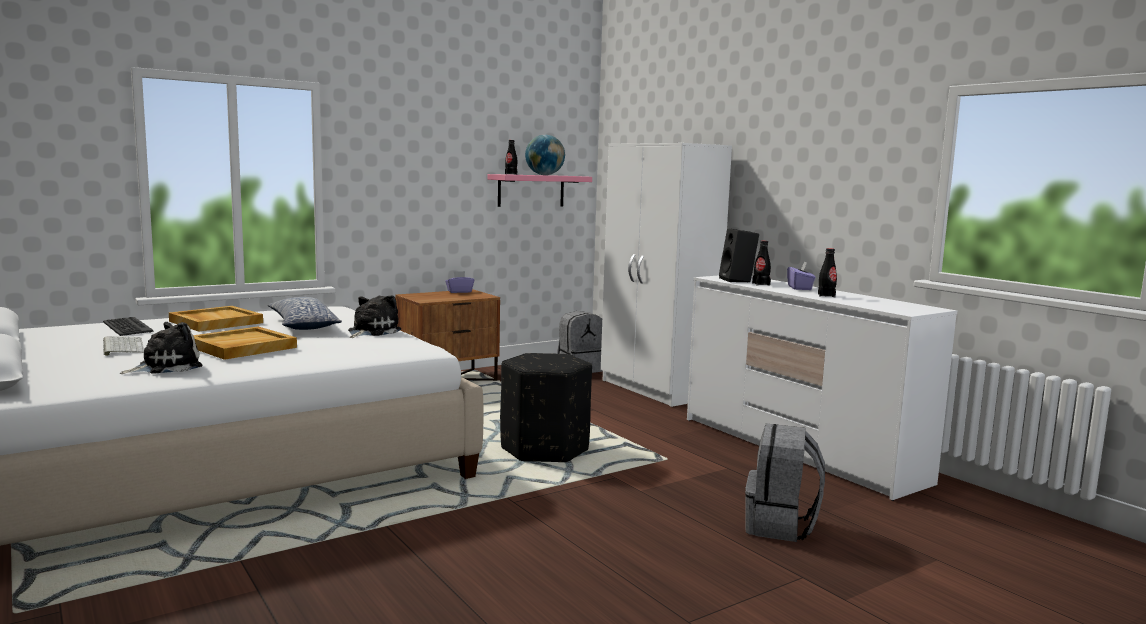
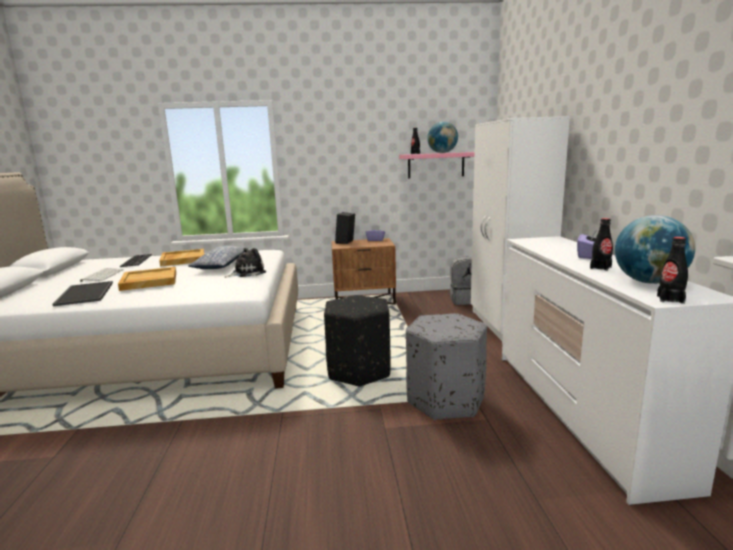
camera: 30 degrees right, 5 degrees up
(166, 367) = (84, 293): plush toy -> tray
(672, 460) = (445, 400): none -> grey ottoman
(738, 280) = (541, 244): black speaker -> black speaker (346, 242)
(761, 284) = (555, 249): black bottle -> black bottle (670, 299)
(780, 526) = (467, 506): grey backpack -> none
(879, 303) = (649, 282): none -> globe

